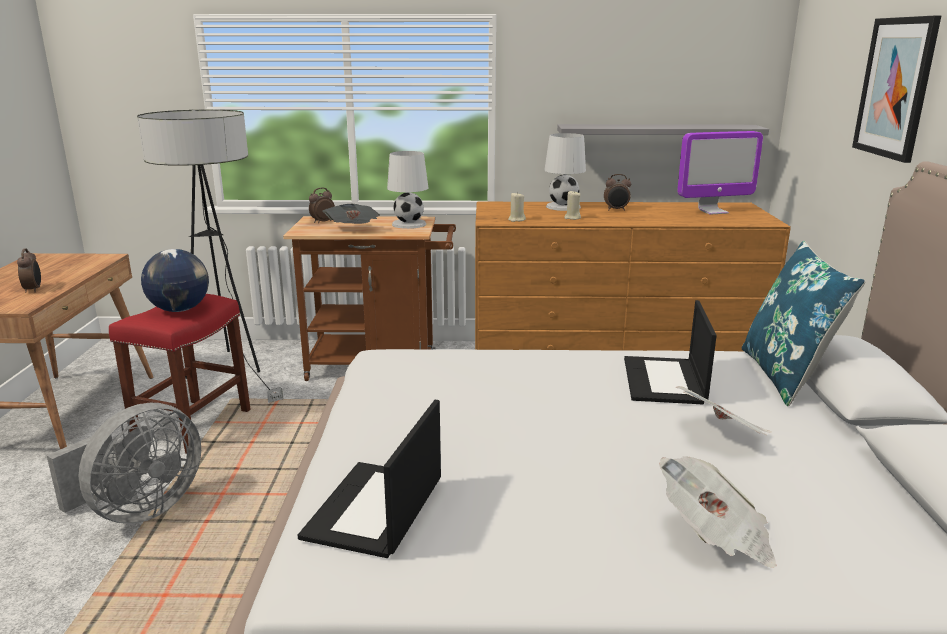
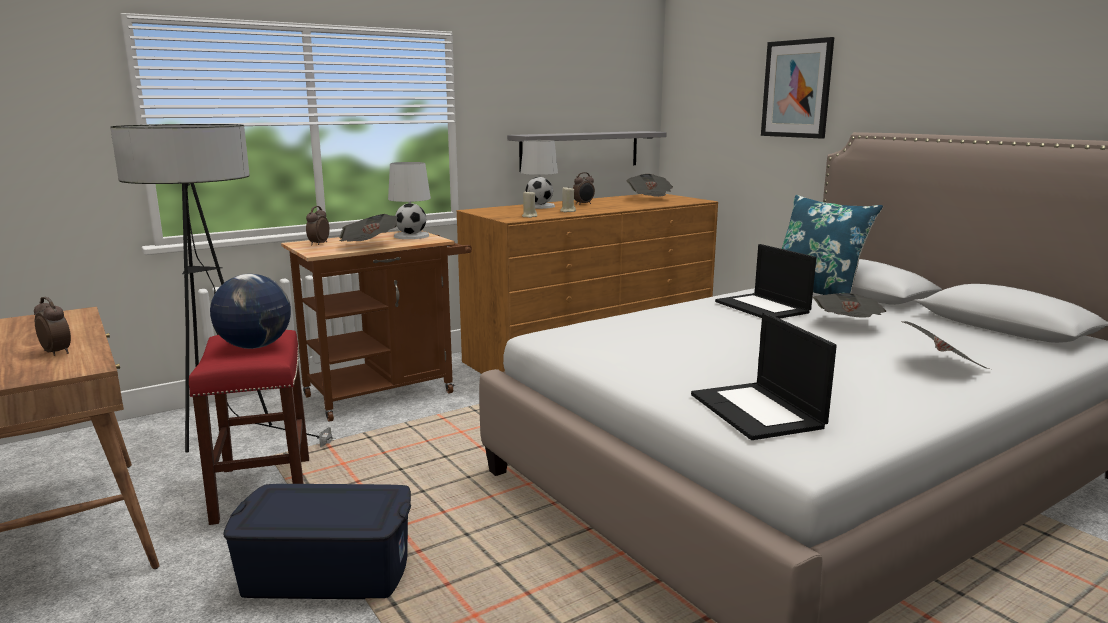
camera: 35 degrees left, 5 degrees down
(139, 510) = (327, 571): grey fan -> blue storage box
(713, 211) = (650, 199): monitor -> newspaper

